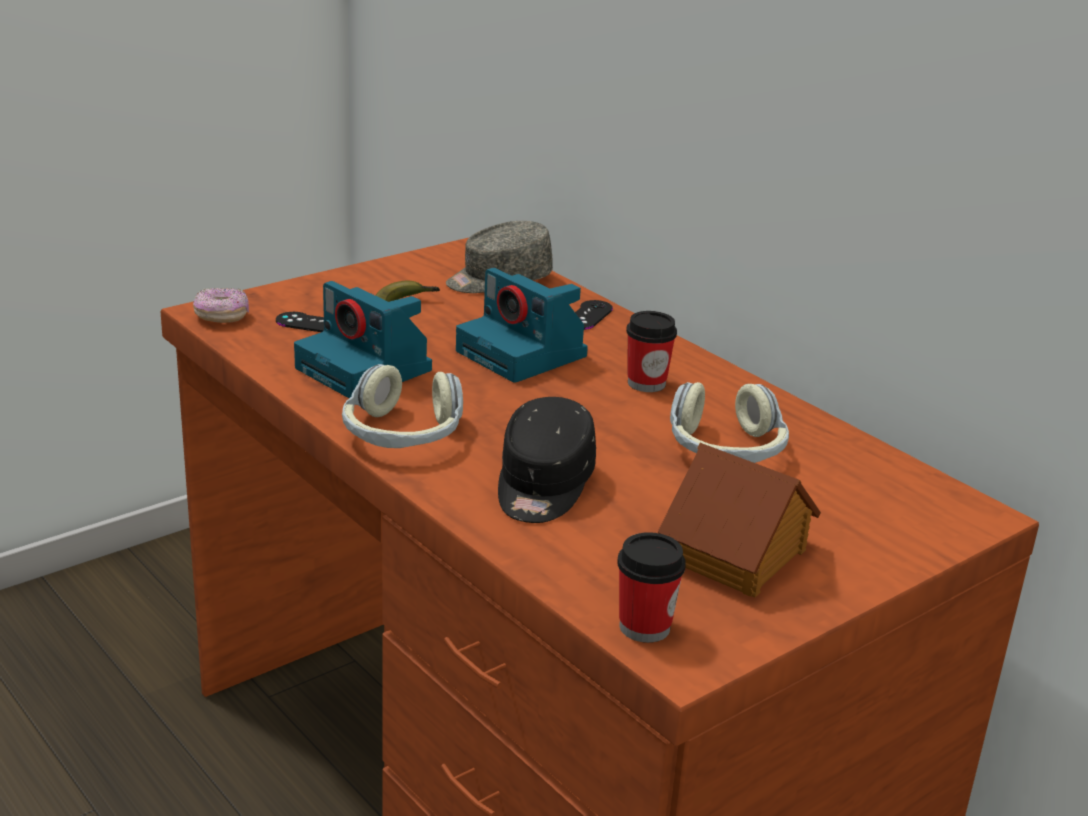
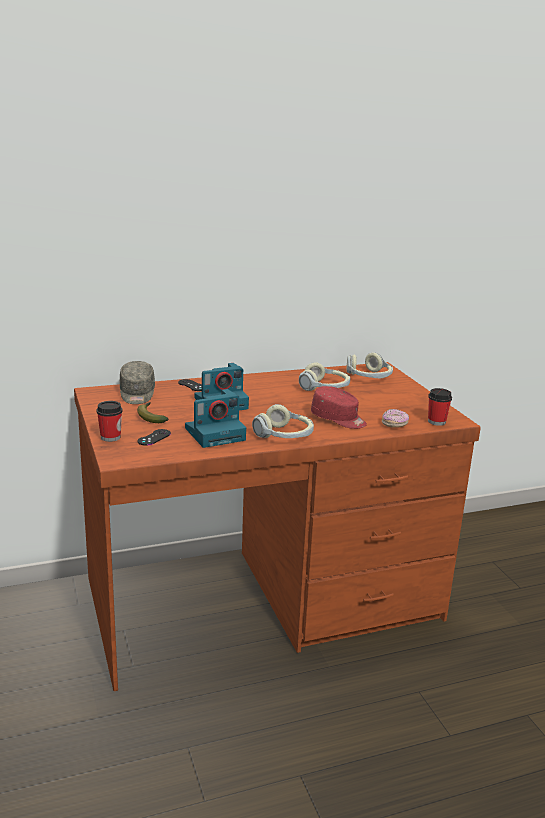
camera: 70 degrees left, 5 degrees down
(221, 317) = (127, 457): donut -> donut (394, 424)
(543, 486) = (338, 419): black cap -> red cap
(646, 383) = (263, 388): cup -> cup (110, 437)
(737, 555) = (396, 401): toy house -> none
(871, 502) = (369, 377): none -> headphones

